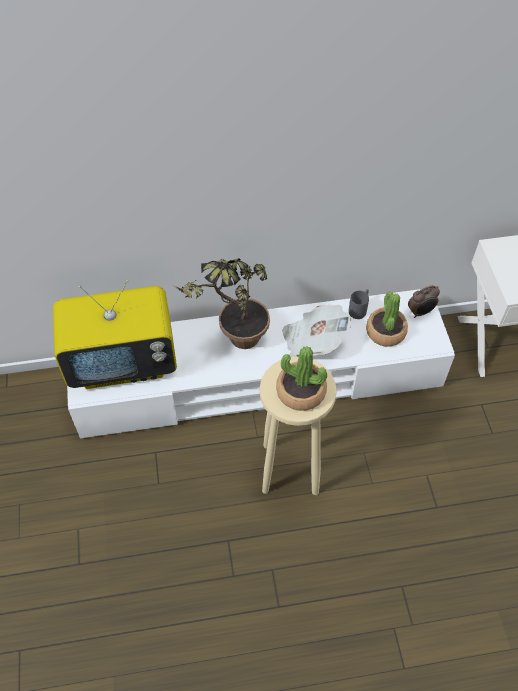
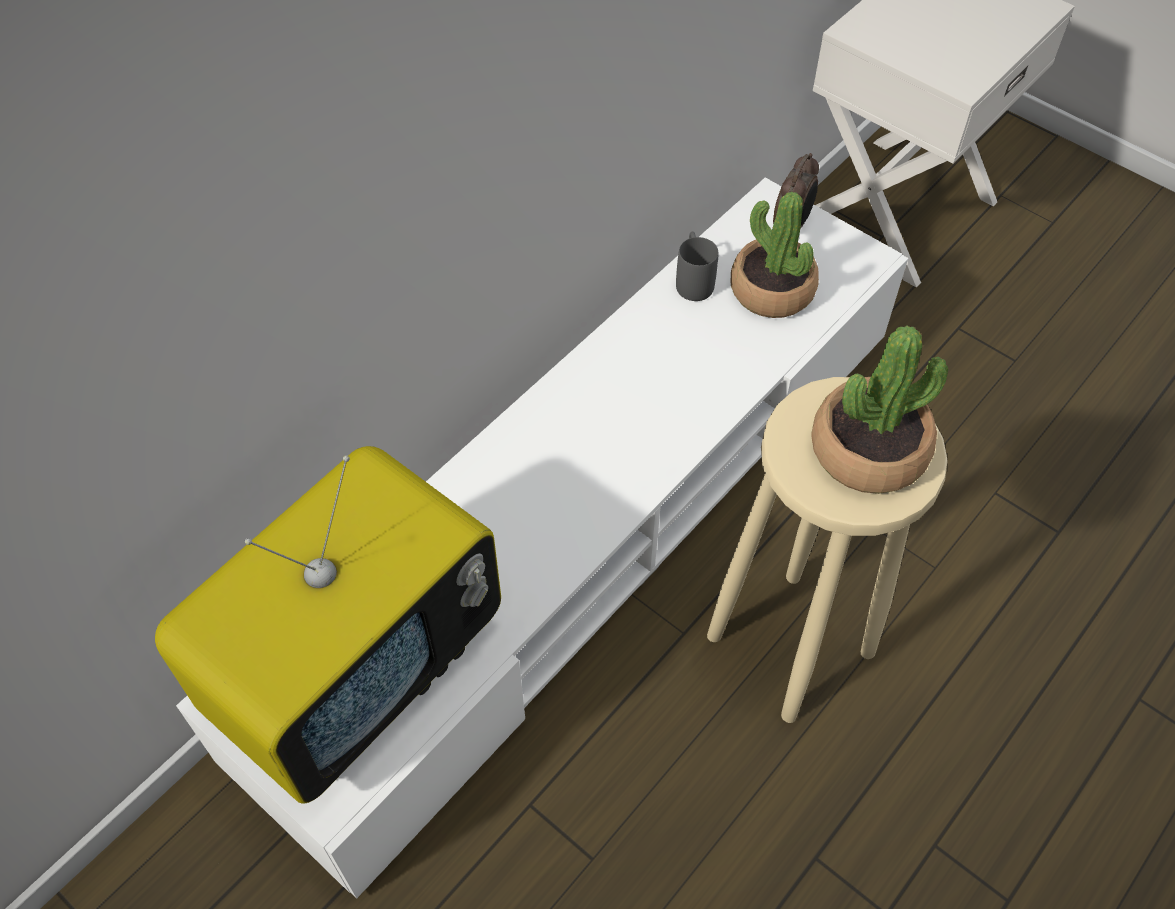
camera: 40 degrees left, 0 degrees up
(234, 341) = (538, 477): potted plant -> none
(313, 340) = (673, 382): newspaper -> none

